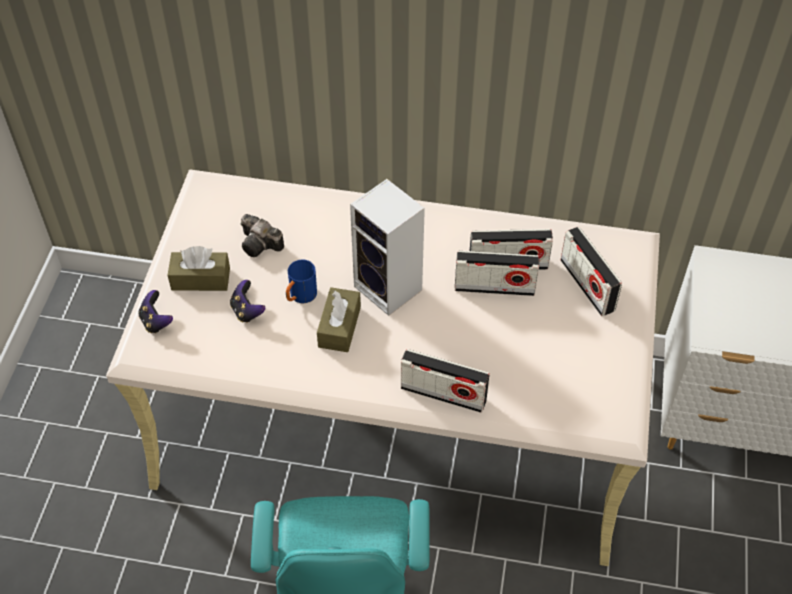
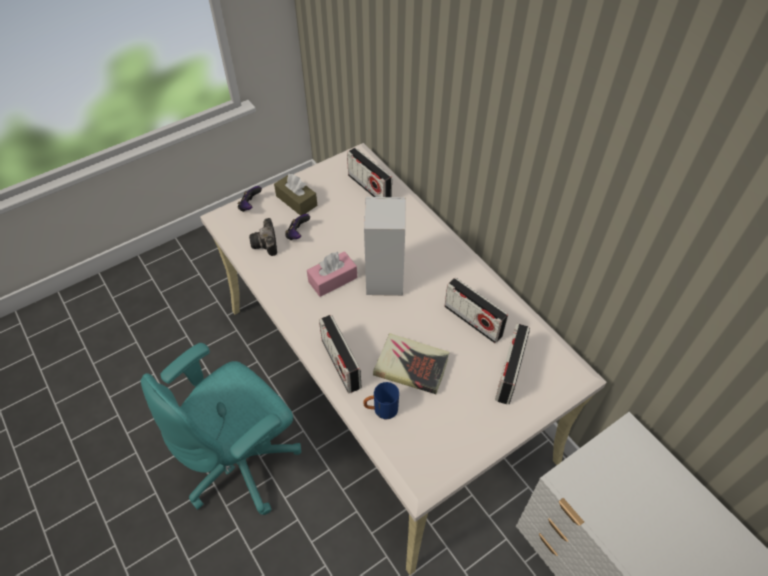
camera: 45 degrees right, 0 degrees up
(261, 245) = (347, 205): camera -> camera (266, 244)
(300, 297) = (332, 248): blue mug -> blue mug (381, 410)
(339, 327) = (332, 279): brown tissue box -> pink tissue box
(494, 287) = (447, 328): radio -> radio (369, 188)
(504, 345) = (411, 366): none -> book

